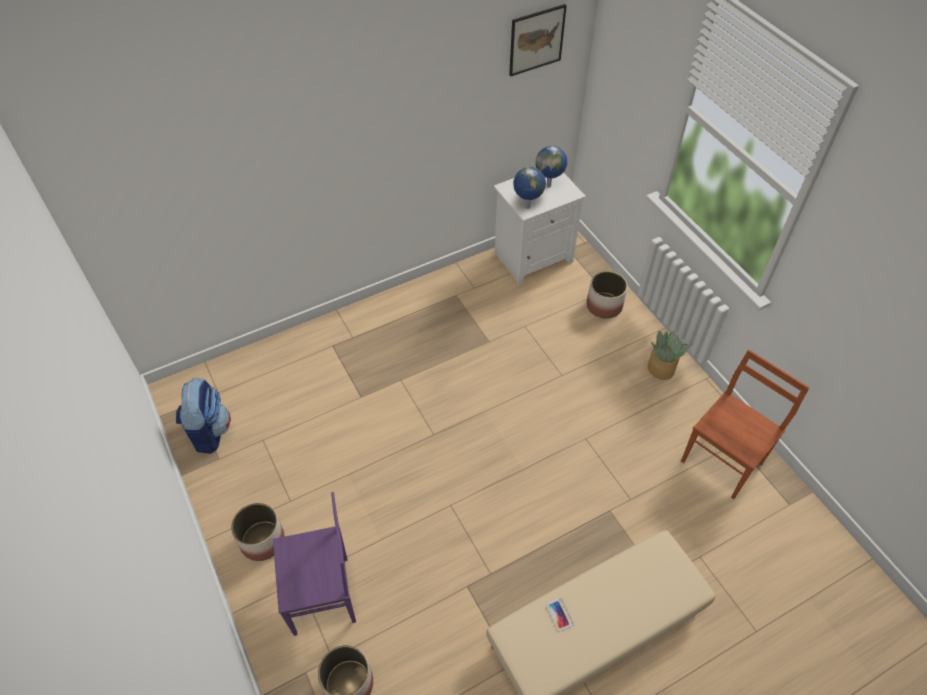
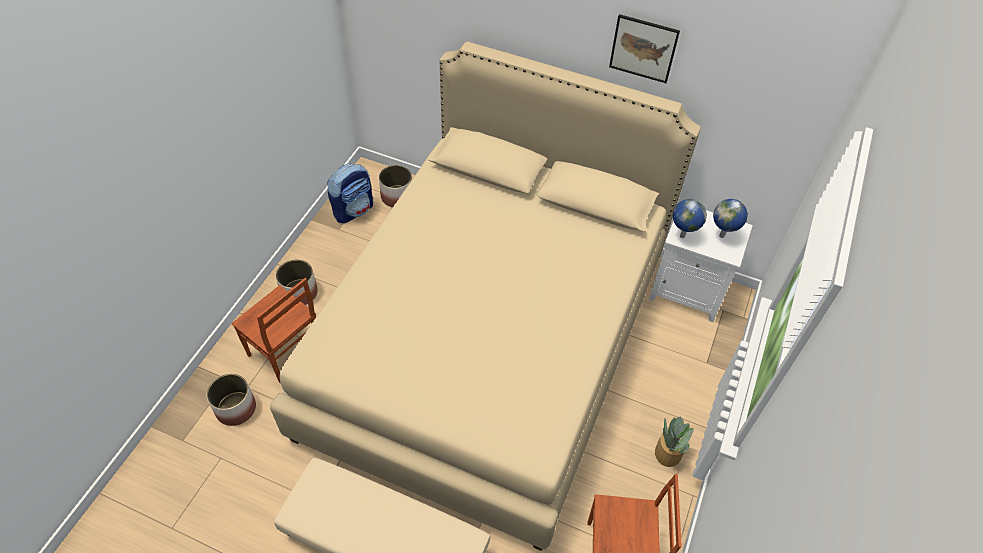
camera: 50 degrees right, 0 degrees up
(323, 596) = (285, 353): purple chair -> brown chair
(462, 420) = (488, 343): none -> beige bed
(536, 40) = (767, 96): picture -> picture (643, 48)
(560, 614) = (356, 497): phone -> none
(604, 305) = (691, 372): planter -> planter (397, 197)

